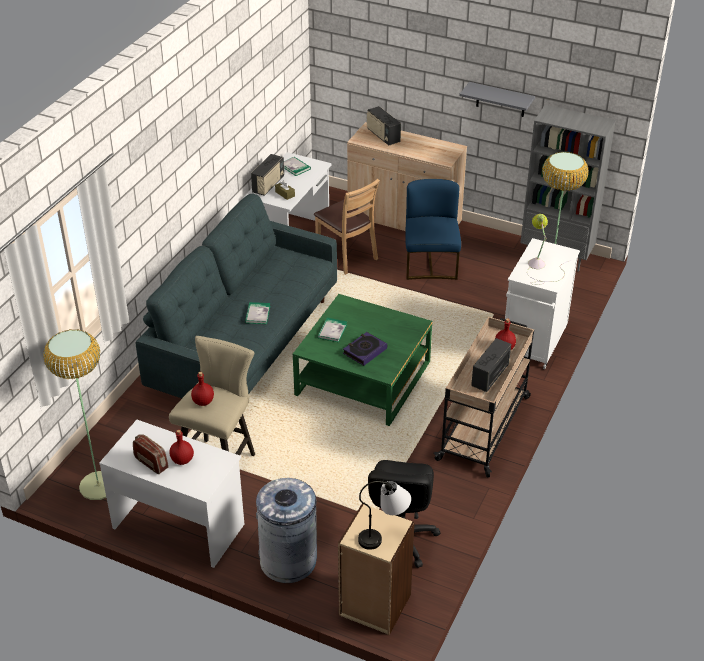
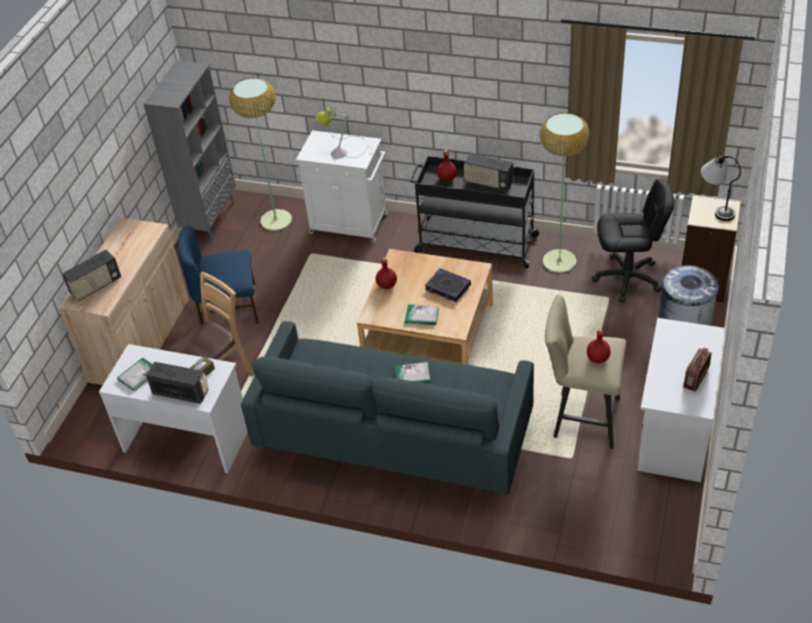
camera: 95 degrees left, 5 degrees up
(99, 486) = (650, 511): floor lamp -> floor lamp (559, 261)
(182, 460) = (682, 357): red bottle -> red bottle (387, 285)
(363, 378) = (428, 333): green coffee table -> beige coffee table
(484, 427) = (475, 244): beige cart -> black cart
(500, 100) = (118, 141): grey shelf -> none

